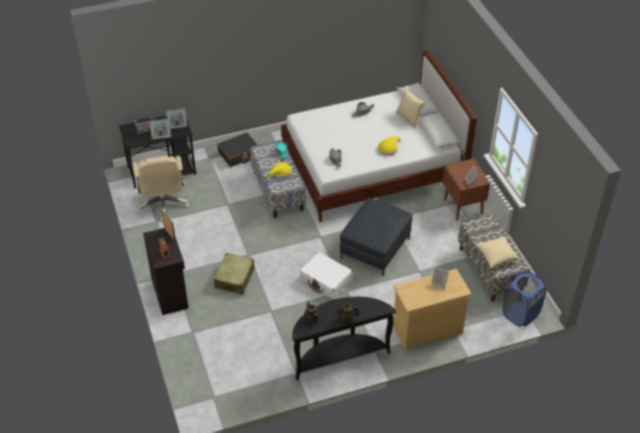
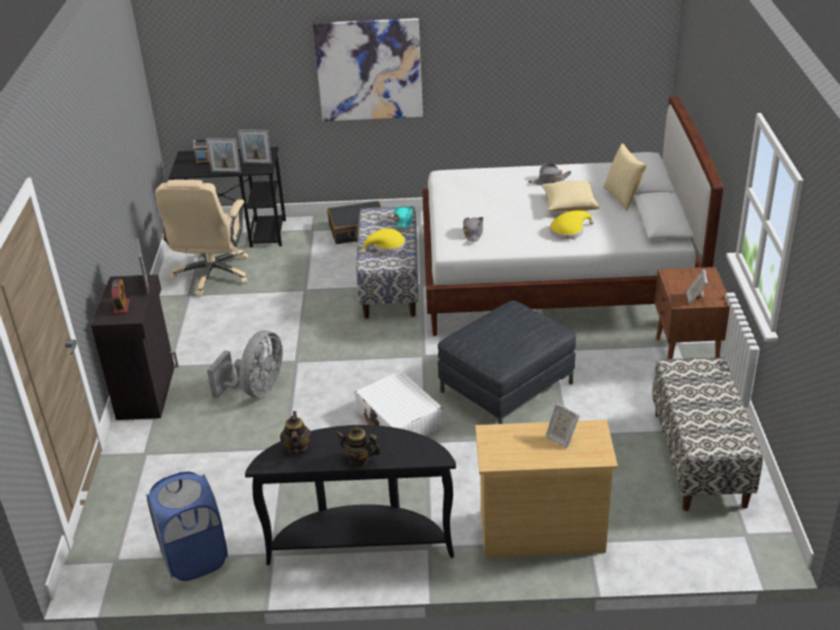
camera: 20 degrees right, 10 degrees down
(235, 278) = (256, 389): beige suitcase -> grey fan
(240, 58) = (369, 70): none -> picture
(496, 256) = (703, 423): pillow -> pillow (569, 205)
(520, 314) = (733, 543): blue laundry basket -> blue laundry basket (195, 558)

